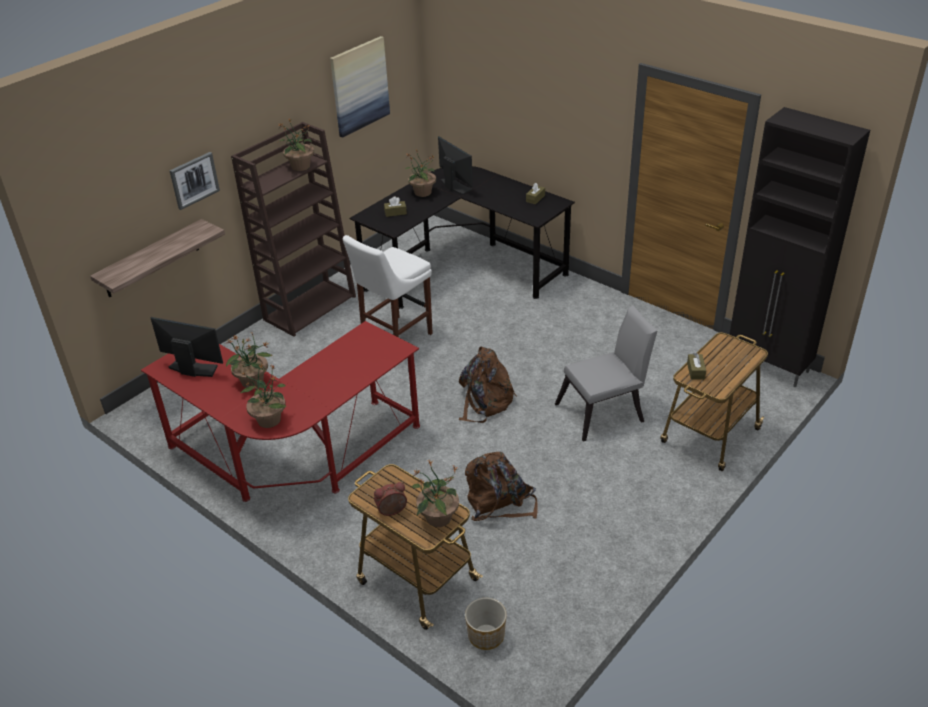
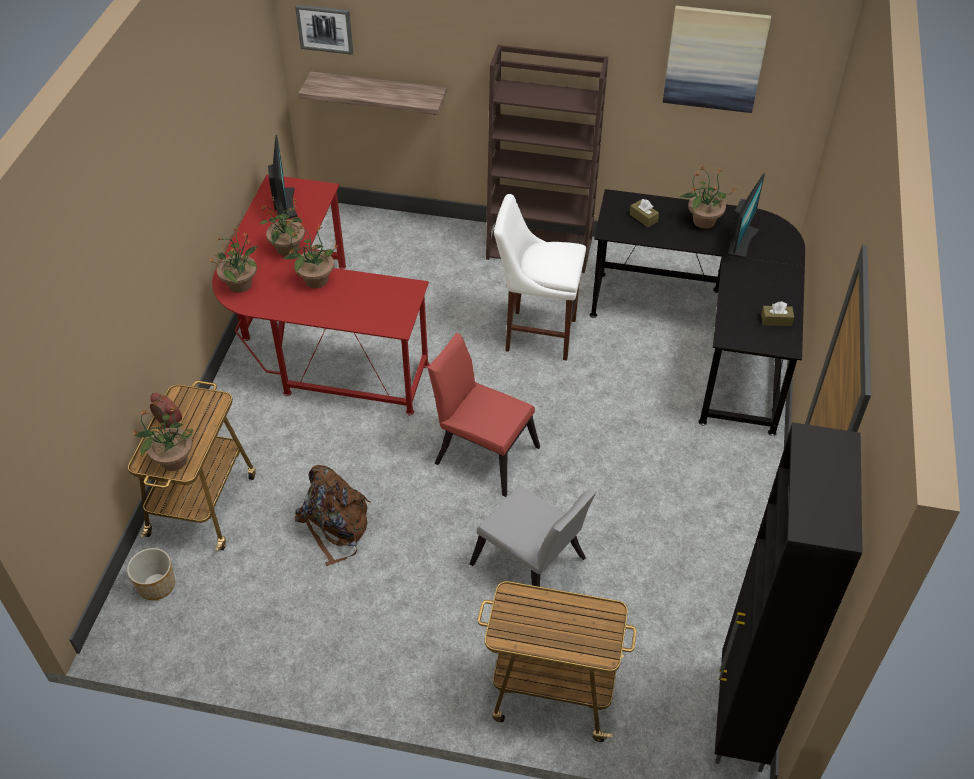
camera: 60 degrees right, 10 degrees up
(194, 180) = (447, 45): picture -> picture (325, 28)
(300, 167) = (567, 101): potted plant -> potted plant (315, 280)
(485, 401) = (482, 451): brown backpack -> red chair
(695, 371) = (526, 601): brown tissue box -> none

